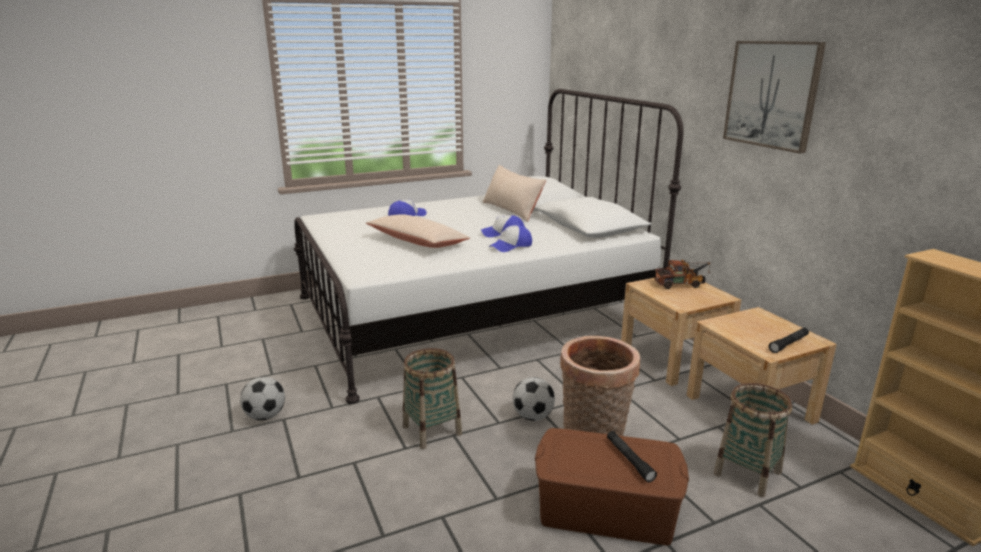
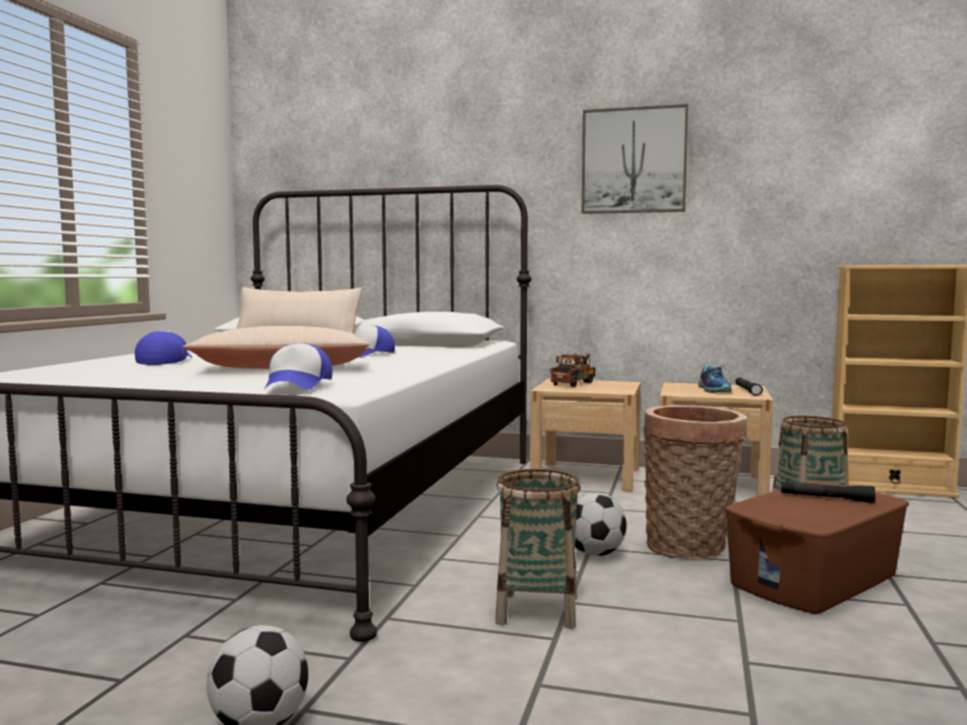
camera: 50 degrees left, 15 degrees down
(511, 246) = (413, 357): cap -> cap (298, 384)
(764, 331) = (714, 390): none -> shoe

